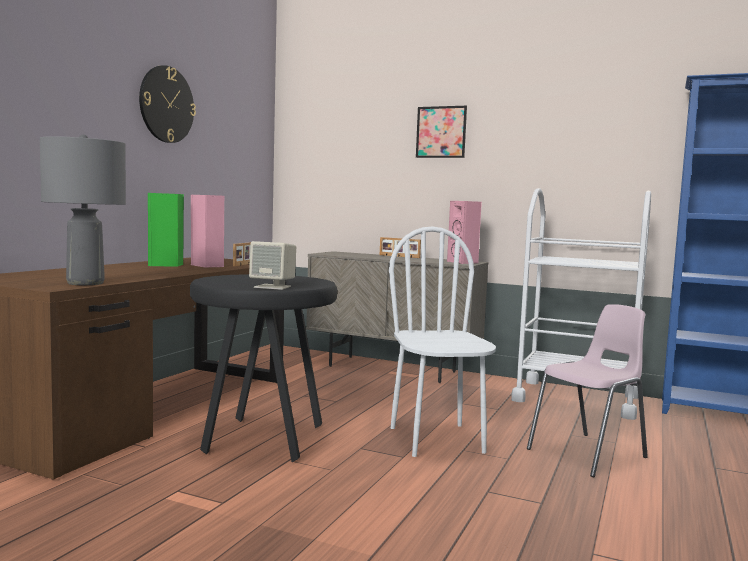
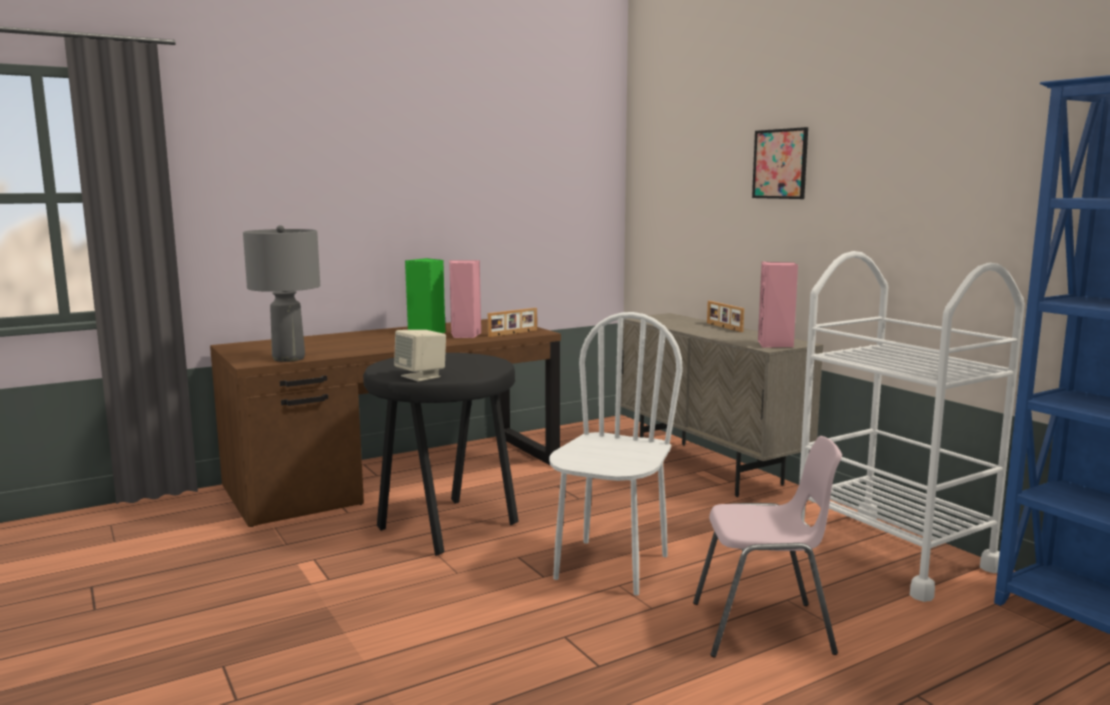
camera: 35 degrees right, 5 degrees up
(166, 104) = (455, 159): wall clock -> none

